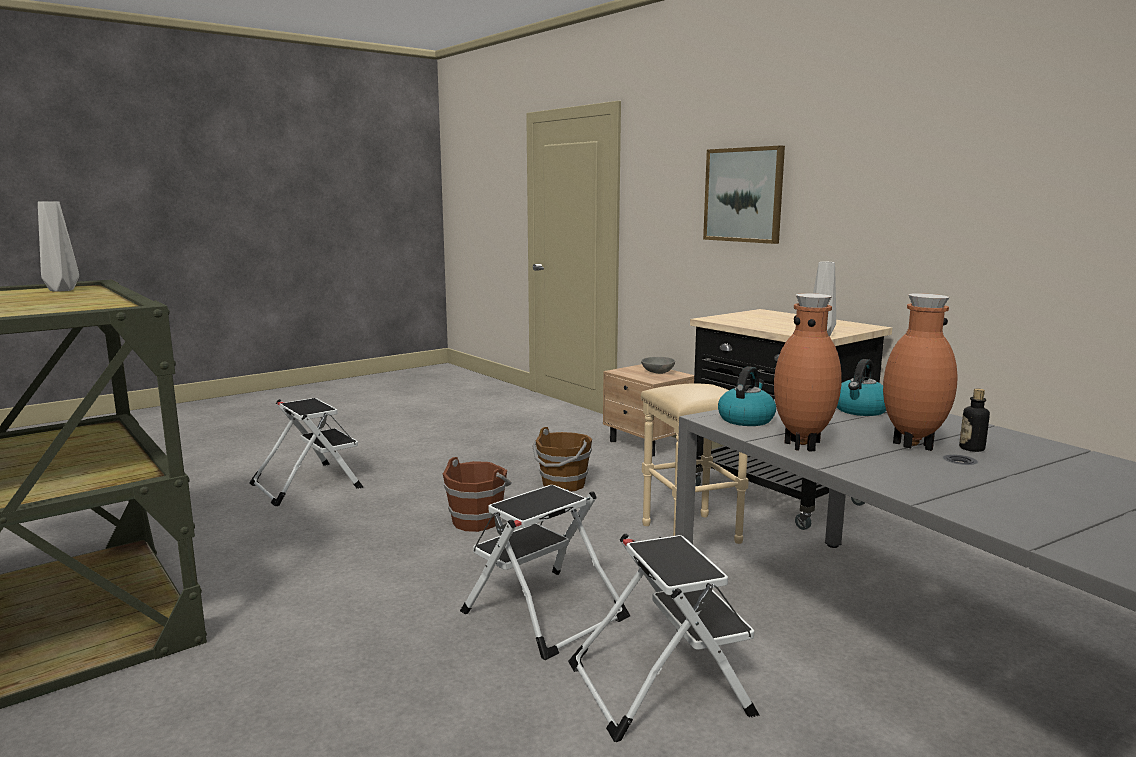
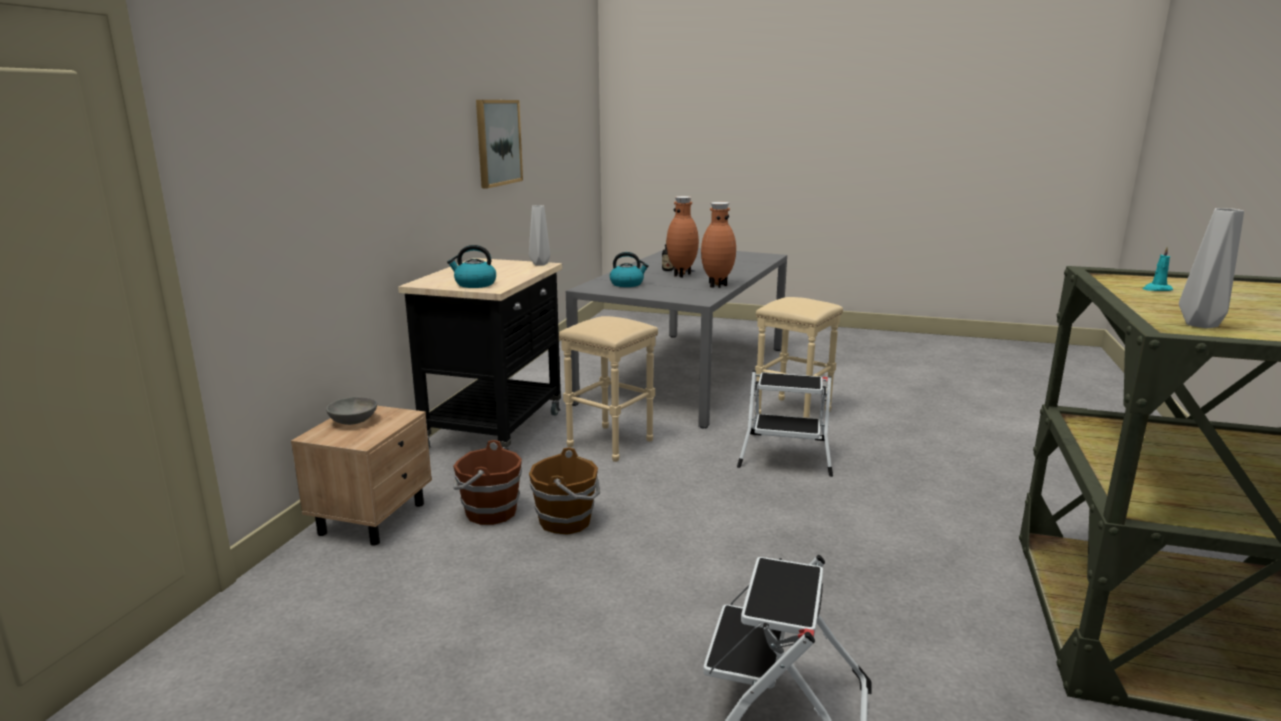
camera: 125 degrees left, 5 degrees up
(73, 304) = (1156, 289): none -> turquoise candle
(477, 521) = (708, 528): brown bucket -> brown bucket (489, 512)
(660, 683) = (793, 413): step ladder -> beige stool
(744, 195) = (355, 162): picture -> picture (498, 142)
(746, 419) = (690, 296): kettle -> kettle (474, 284)

